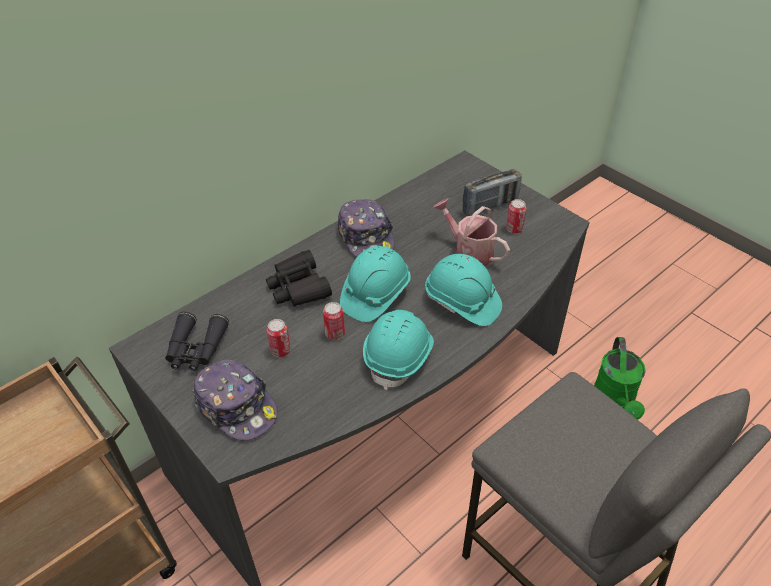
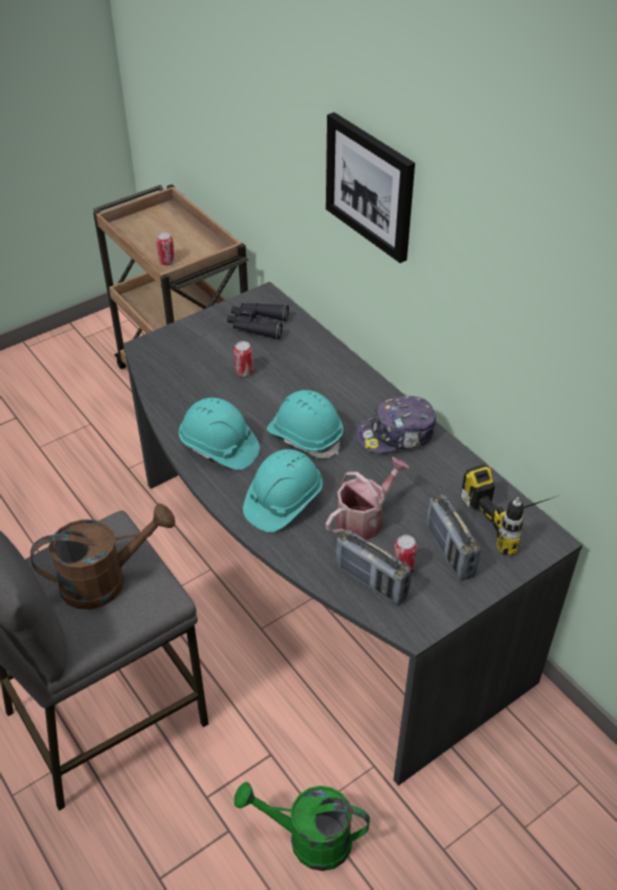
camera: 95 degrees right, 0 degrees up
(211, 97) = (370, 186): none -> picture
(237, 407) = (189, 349): cap -> none
(298, 287) = (324, 384): black binoculars -> none
(335, 334) = (257, 406): can -> can (167, 262)
(448, 176) = (516, 518): none -> power drill
(533, 245) = (371, 581): none -> radio
(576, 438) = (105, 580): none -> brown watering can

